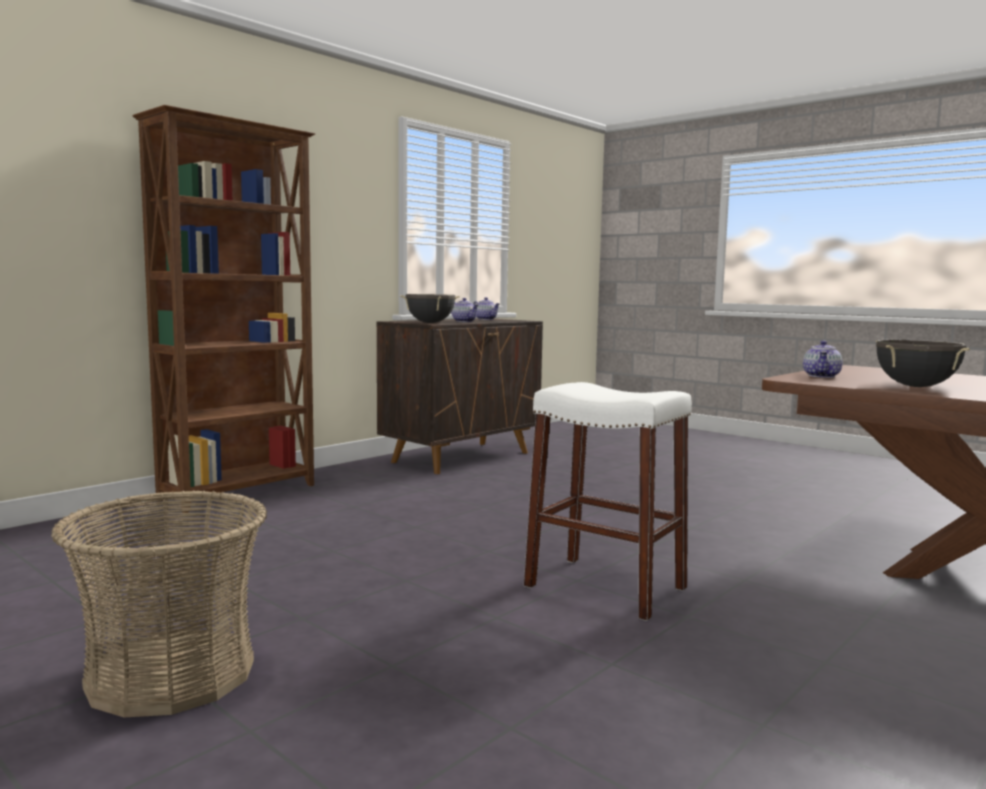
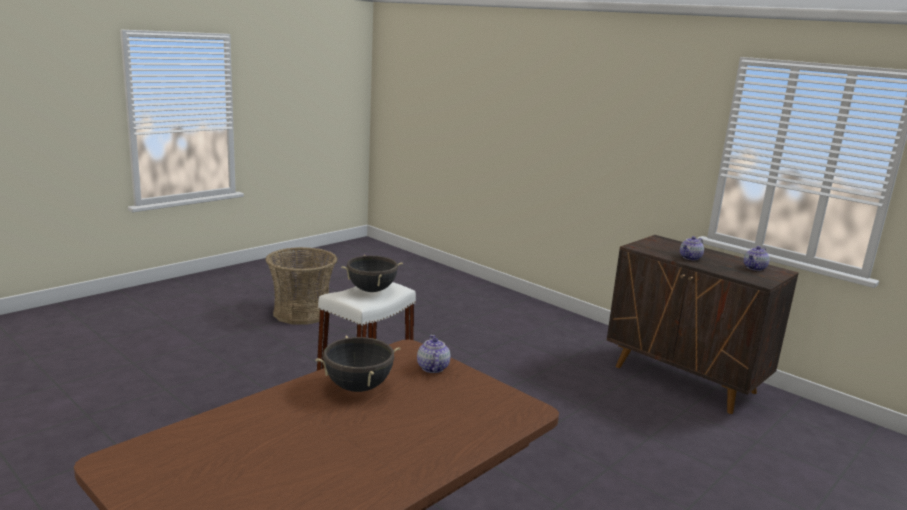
camera: 90 degrees right, 10 degrees up
(240, 492) = (535, 308): brown bookcase -> none
(430, 323) = (646, 246): black cooking pot -> black cooking pot (371, 290)
(822, 376) = (432, 367): teapot -> teapot turned 60 degrees clockwise

